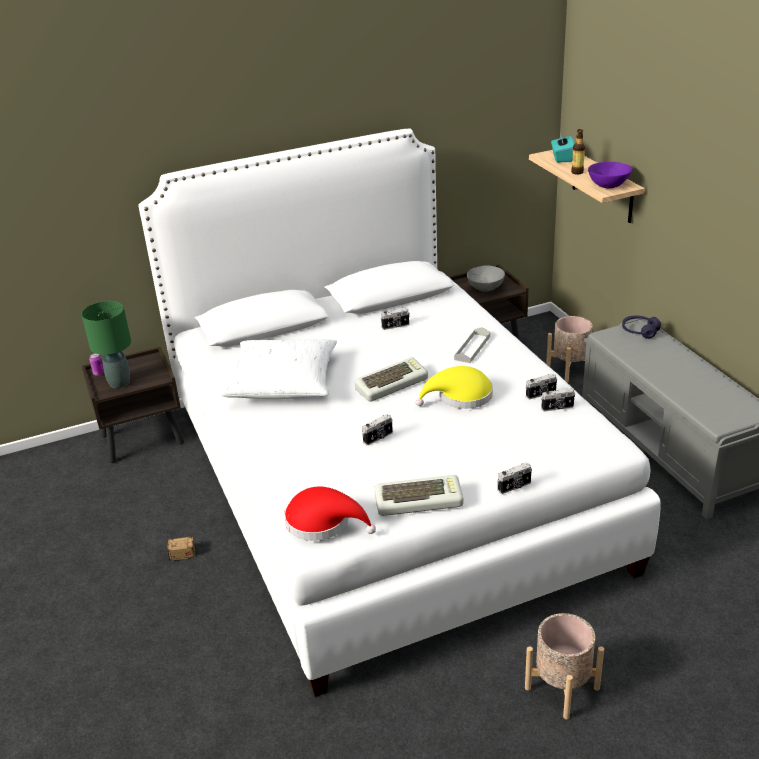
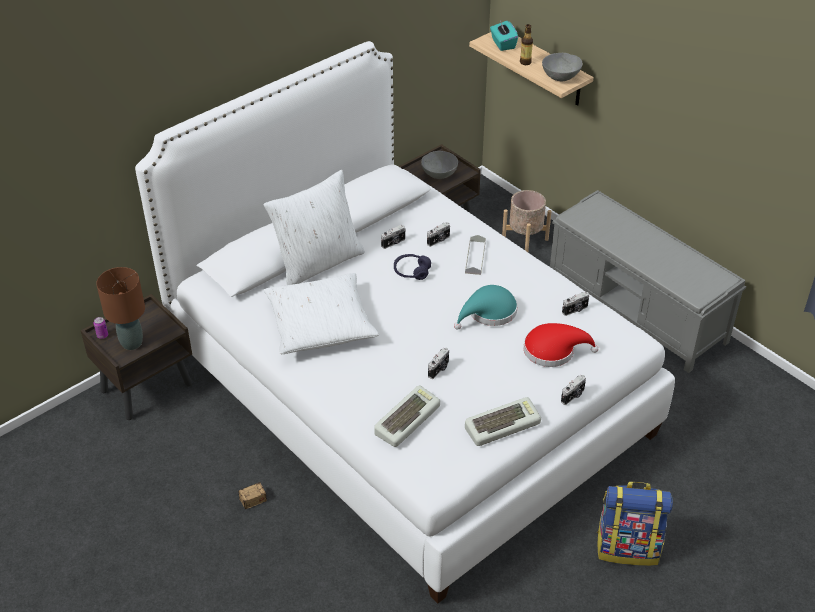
camera: 20 degrees left, 10 degrees up
(120, 382) = (132, 343): green table lamp -> brown table lamp
(312, 333) = (318, 263): none -> white pillow
(323, 522) = (433, 462): red hat -> red hat (553, 350)
(391, 384) = (421, 309): keyboard -> keyboard (406, 419)
(460, 396) = (489, 313): yellow hat -> turquoise hat
(541, 394) = (556, 298): camera -> camera (439, 240)
(561, 688) = (628, 547): beige planter -> backpack
(608, 185) = (560, 77): purple bowl -> grey bowl
(640, 331) = (600, 208): purple headphones -> purple headphones (411, 271)

